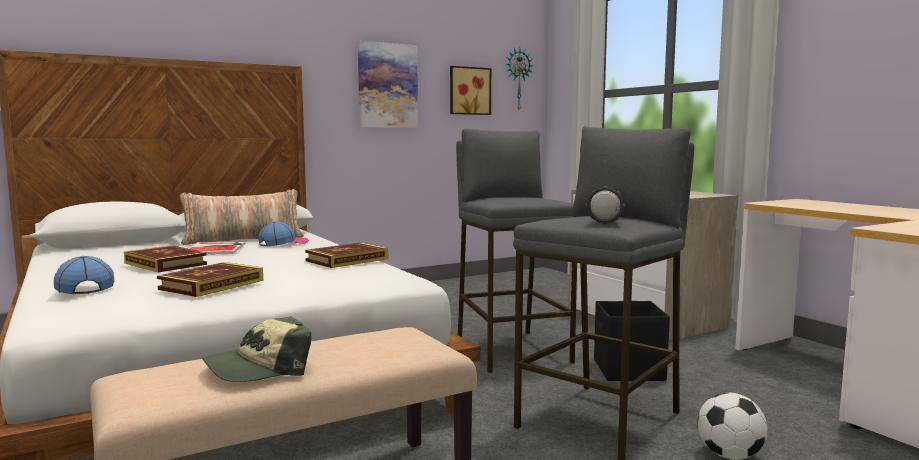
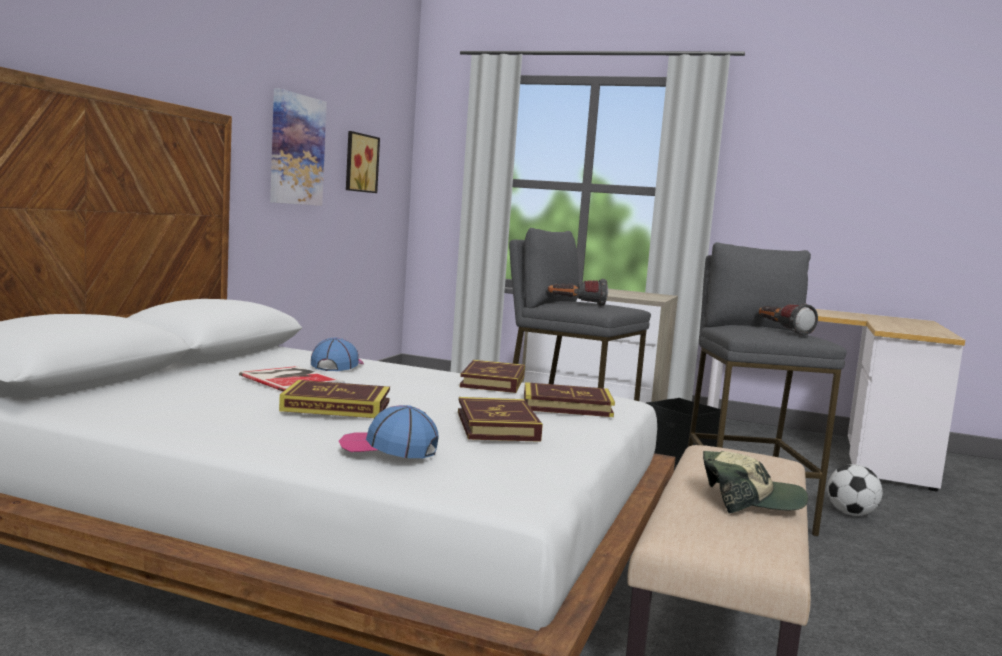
camera: 40 degrees left, 0 degrees up
(243, 239) = (259, 363): pillow -> none
(259, 368) = (749, 501): cap -> cap turned 105 degrees counterclockwise
(330, 279) = (567, 406): none -> book
(499, 198) = (576, 304): none -> flashlight
(517, 79) = (394, 152): wall clock -> none

